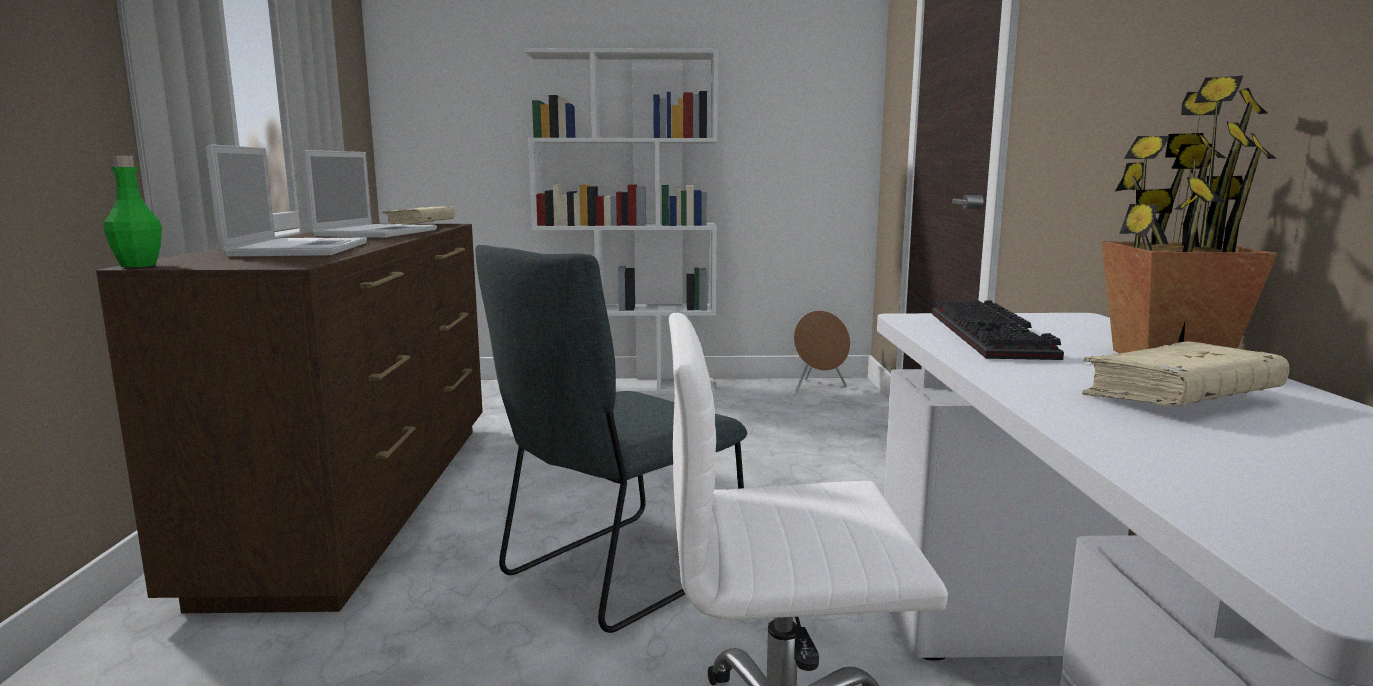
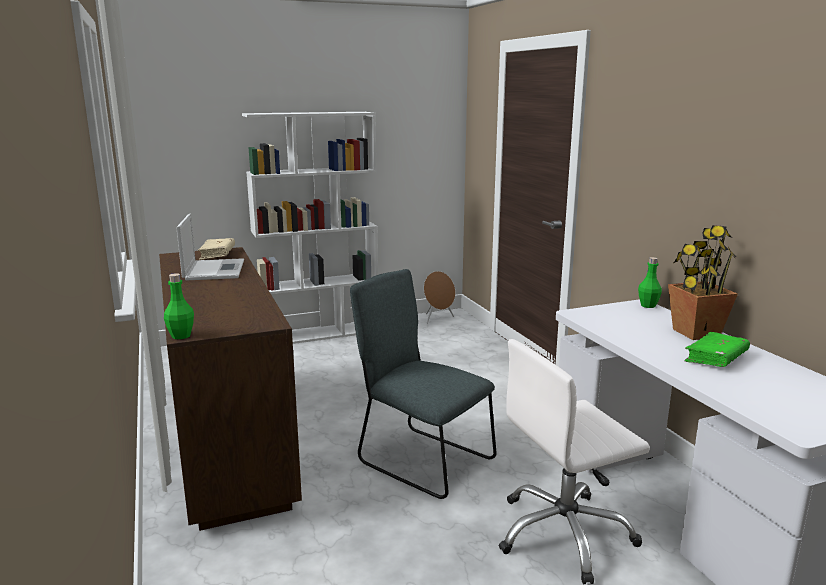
camera: 20 degrees left, 5 degrees up
(299, 249) = (224, 302): laptop -> none
(616, 573) = (421, 459): grey chair -> grey chair turned 105 degrees clockwise
(994, 335) = (621, 324): keyboard -> none
(1092, 320) = (648, 305): none -> green bottle
(1180, 398) = (716, 358): beige book -> green book

